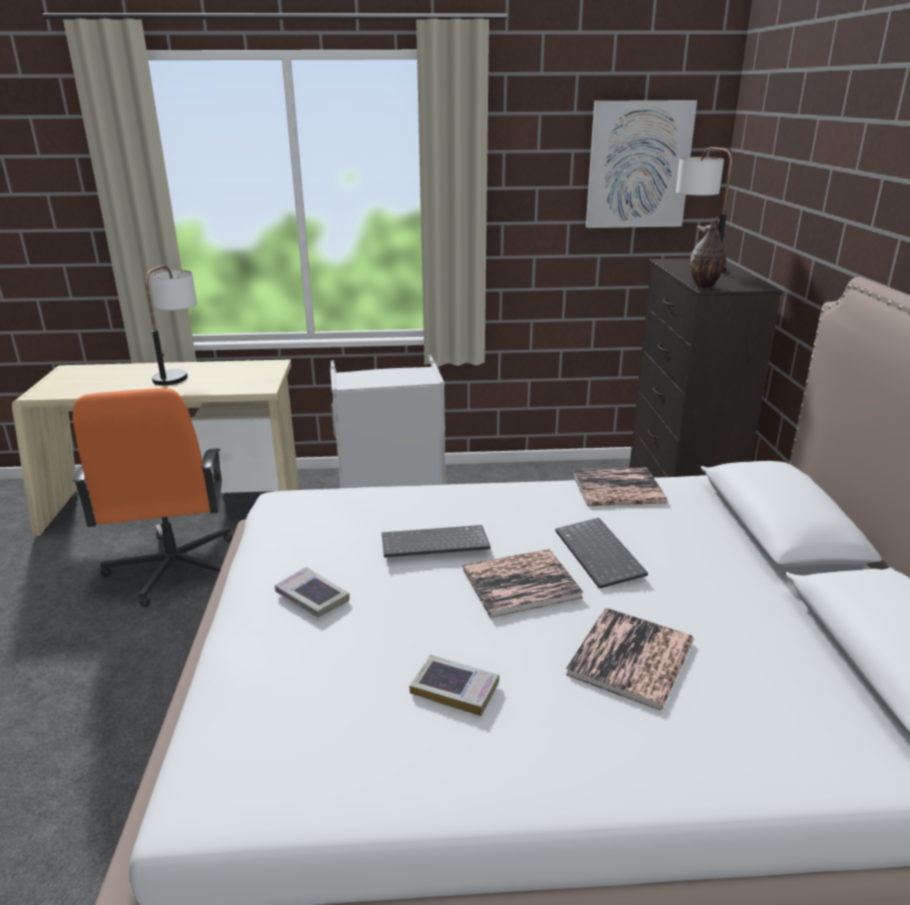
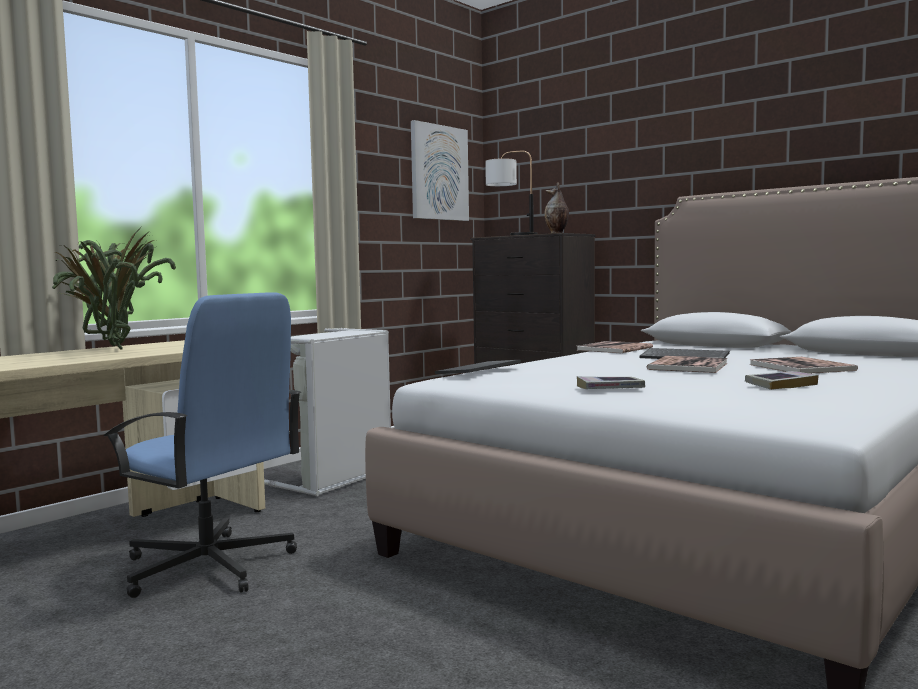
camera: 45 degrees left, 20 degrees down
(173, 569) = (209, 567): orange office chair -> blue office chair
(180, 373) = (113, 350): table lamp -> potted plant
(433, 545) = (604, 367): keyboard -> keyboard (479, 370)

